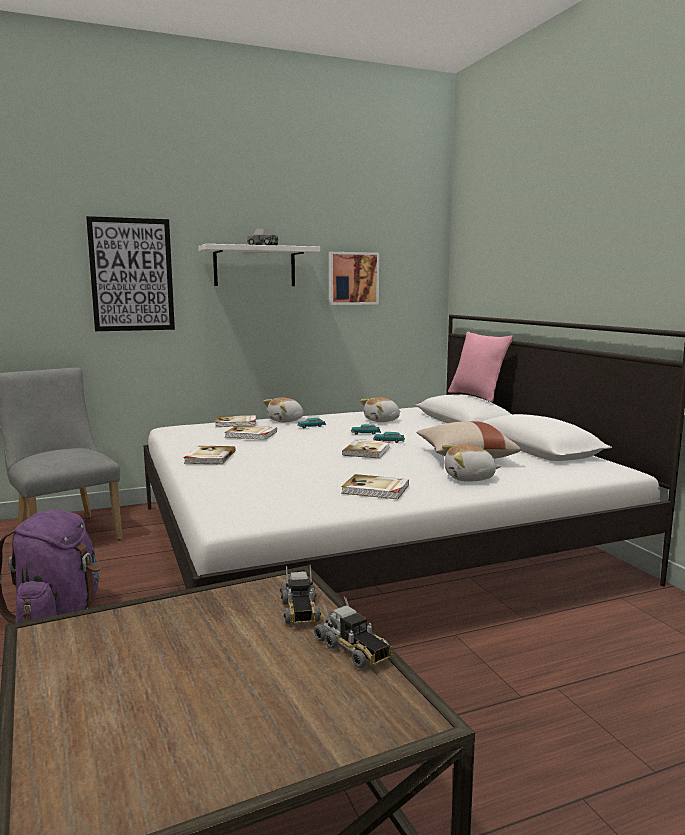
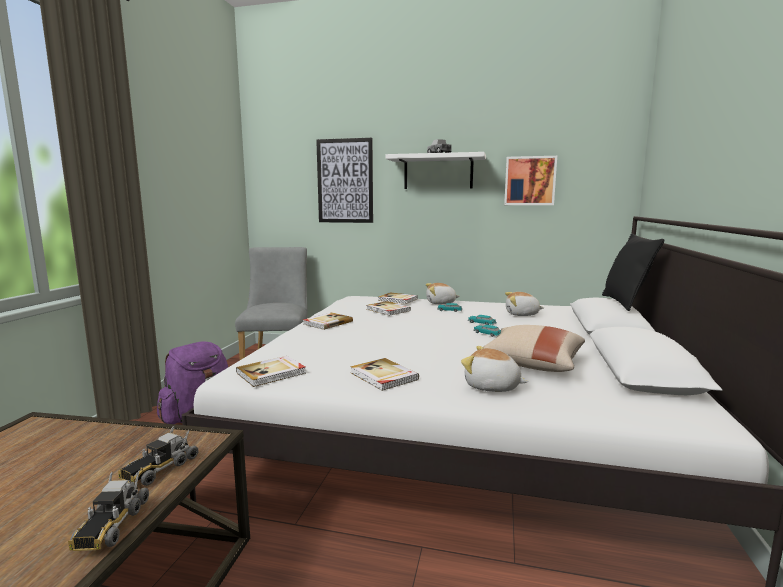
camera: 35 degrees right, 0 degrees up
(367, 451) = (450, 339): book -> book (272, 373)
(476, 396) = (625, 303): pink pillow -> black pillow

